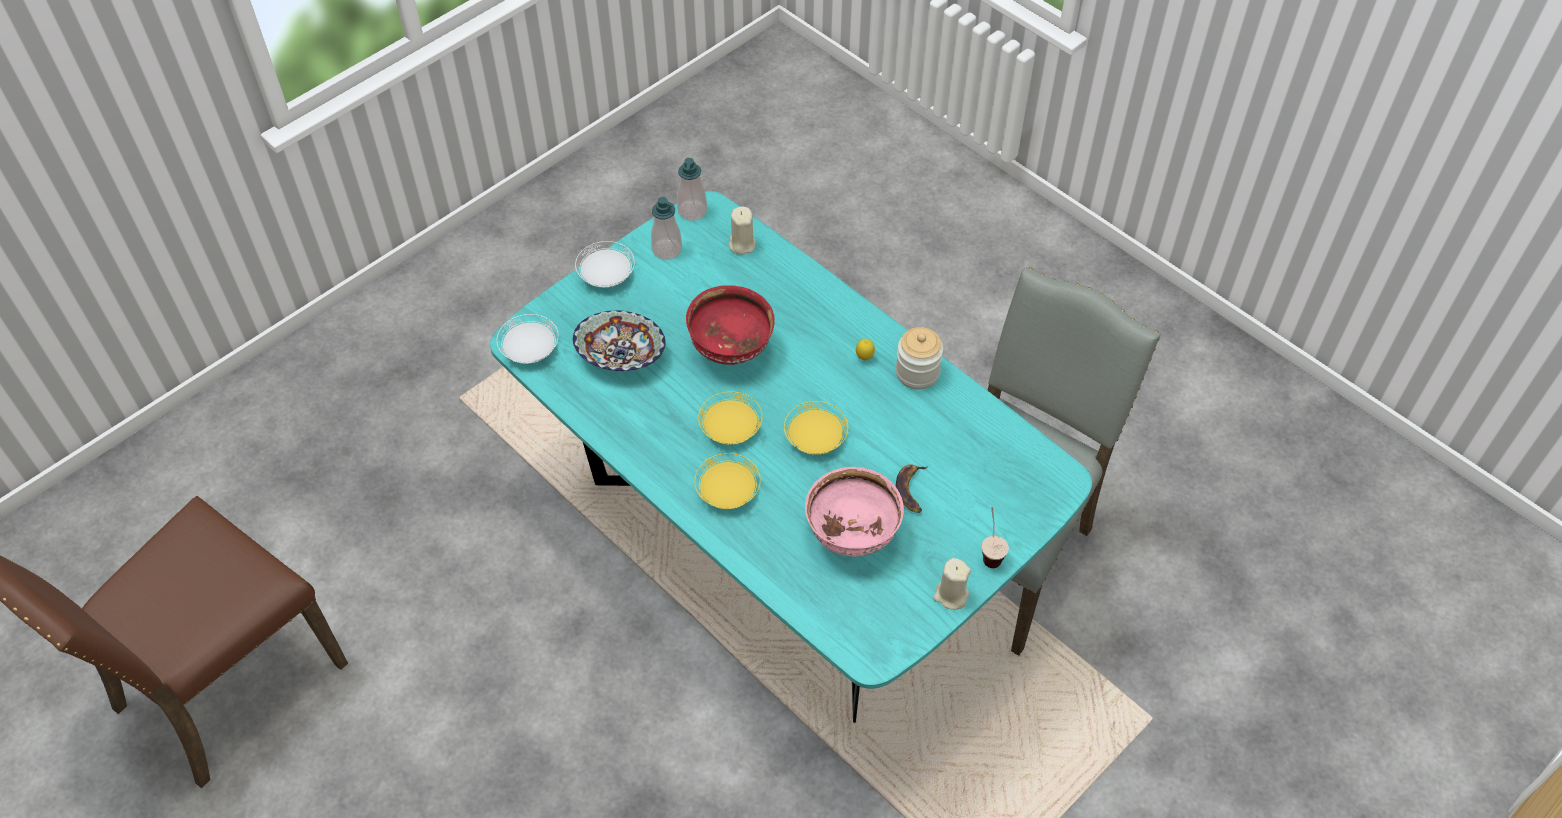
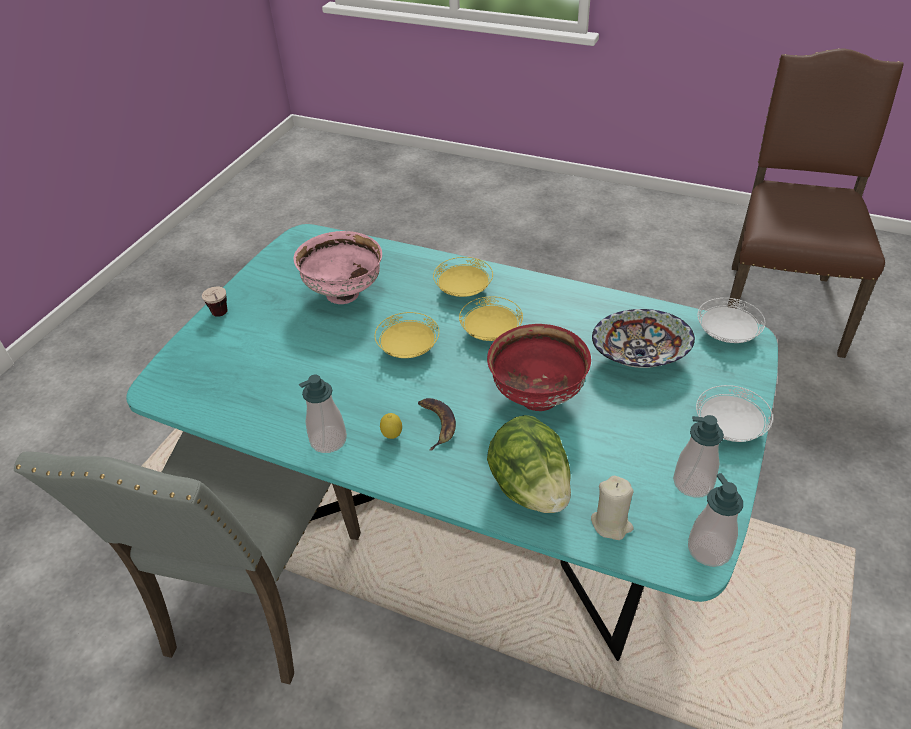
camera: 160 degrees right, 10 degrees down
(781, 284) = (530, 488): none -> lettuce
(911, 490) = (303, 338): banana -> banana (436, 424)
(917, 372) = (328, 440): jar -> soap dispenser
(951, 595) = (251, 282): beige candle -> none

